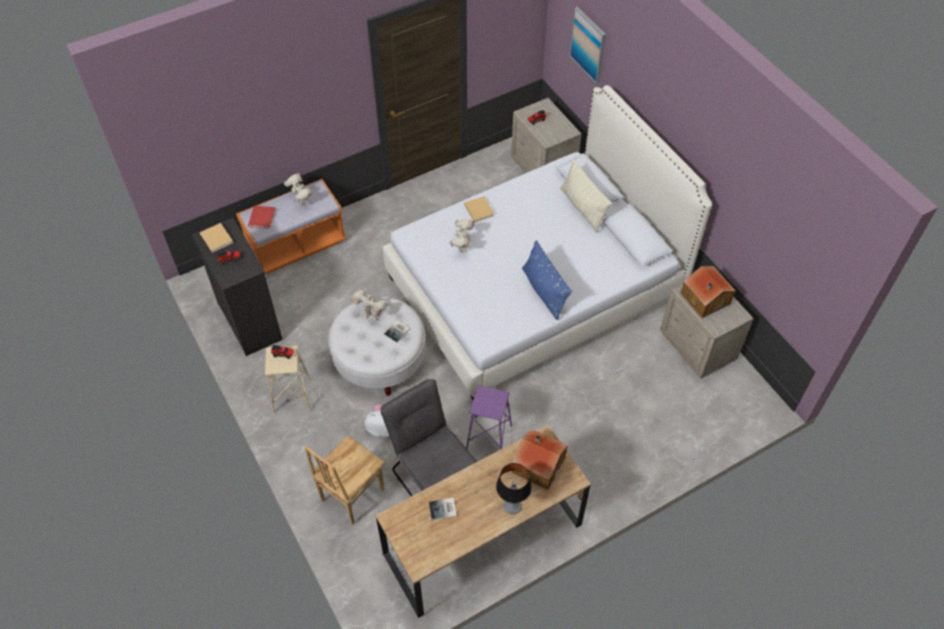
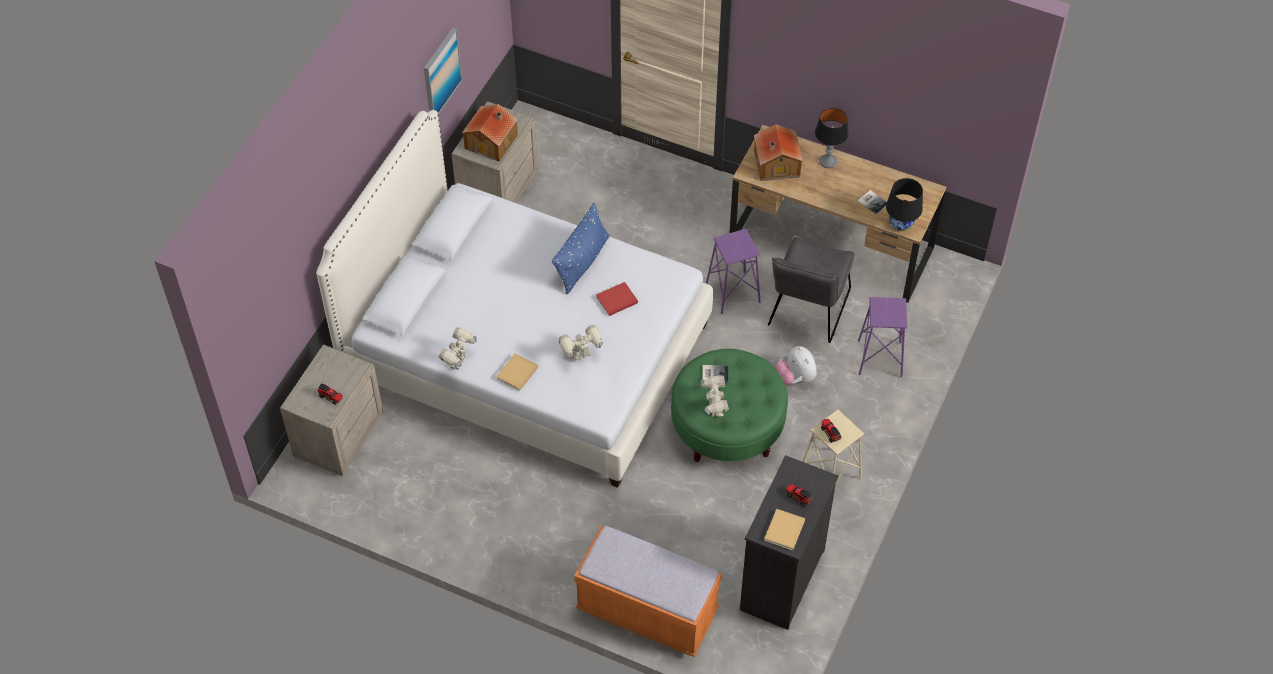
camera: 125 degrees left, 0 degrees up
(262, 217) = (682, 587): red book -> red book (616, 300)
(300, 201) = (628, 566): toy robot -> toy robot (459, 362)
(351, 495) = (880, 359): brown chair -> purple stool
(380, 361) = (727, 427): white ottoman -> green ottoman
(404, 514) = (901, 223): none -> black table lamp
(583, 208) = (442, 286): beige pillow -> none
(588, 45) = (278, 281): picture -> picture (441, 73)

